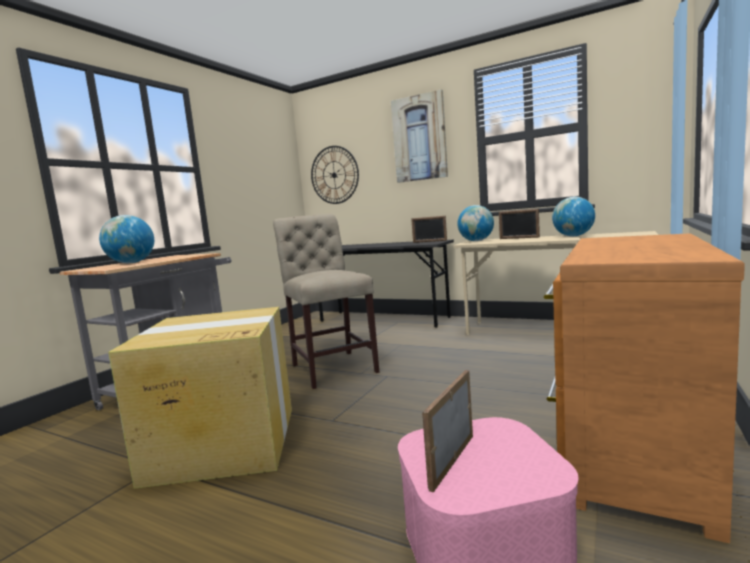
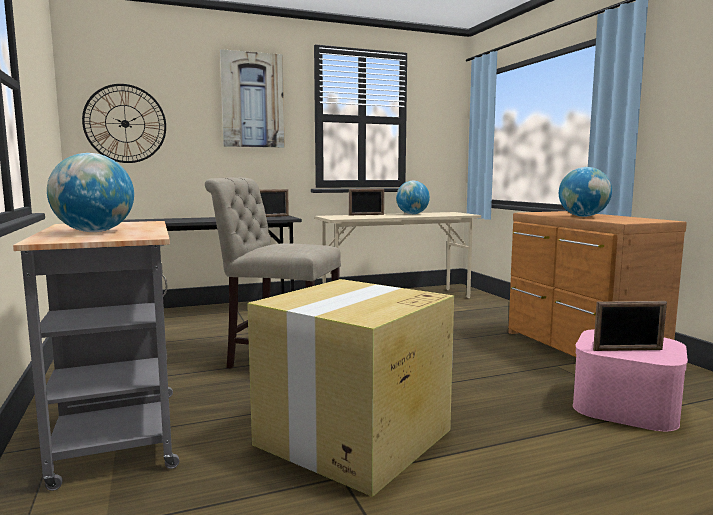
camera: 50 degrees left, 0 degrees up
(452, 460) = (628, 350): picture frame -> picture frame turned 75 degrees counterclockwise
(476, 241) = (334, 216): globe -> globe (583, 216)

